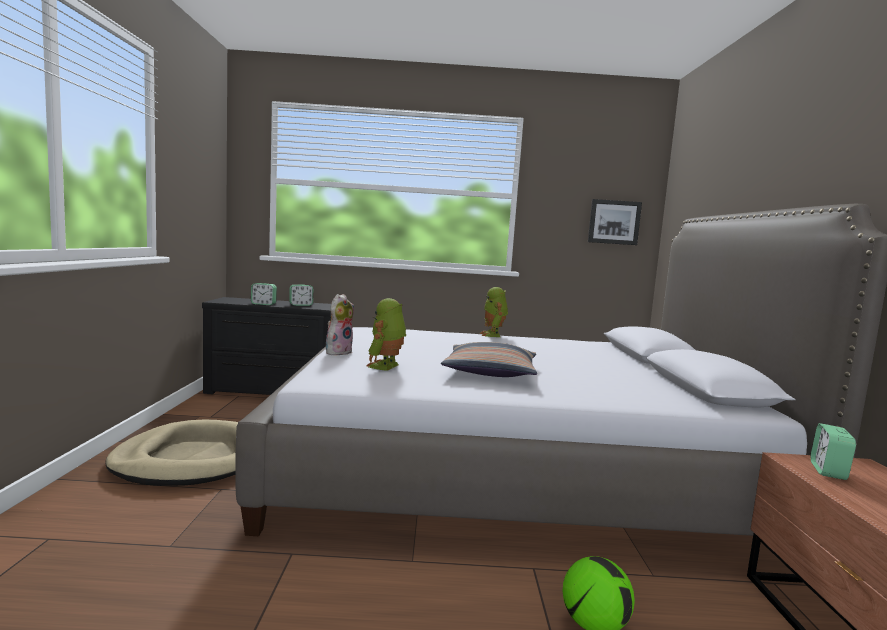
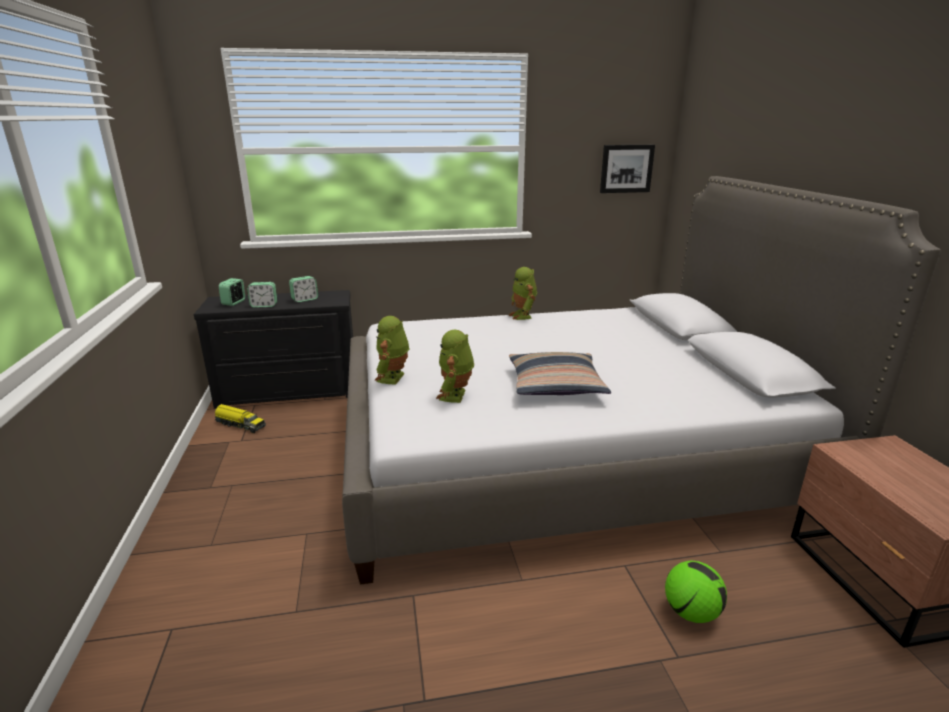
camera: 10 degrees left, 15 degrees up
(193, 459) = (256, 501): beige dog bed -> none
(217, 406) = (240, 424): none -> toy truck
(338, 352) = (393, 378): plush toy -> toy robot
(828, 471) = (869, 459): alarm clock -> alarm clock (234, 303)

